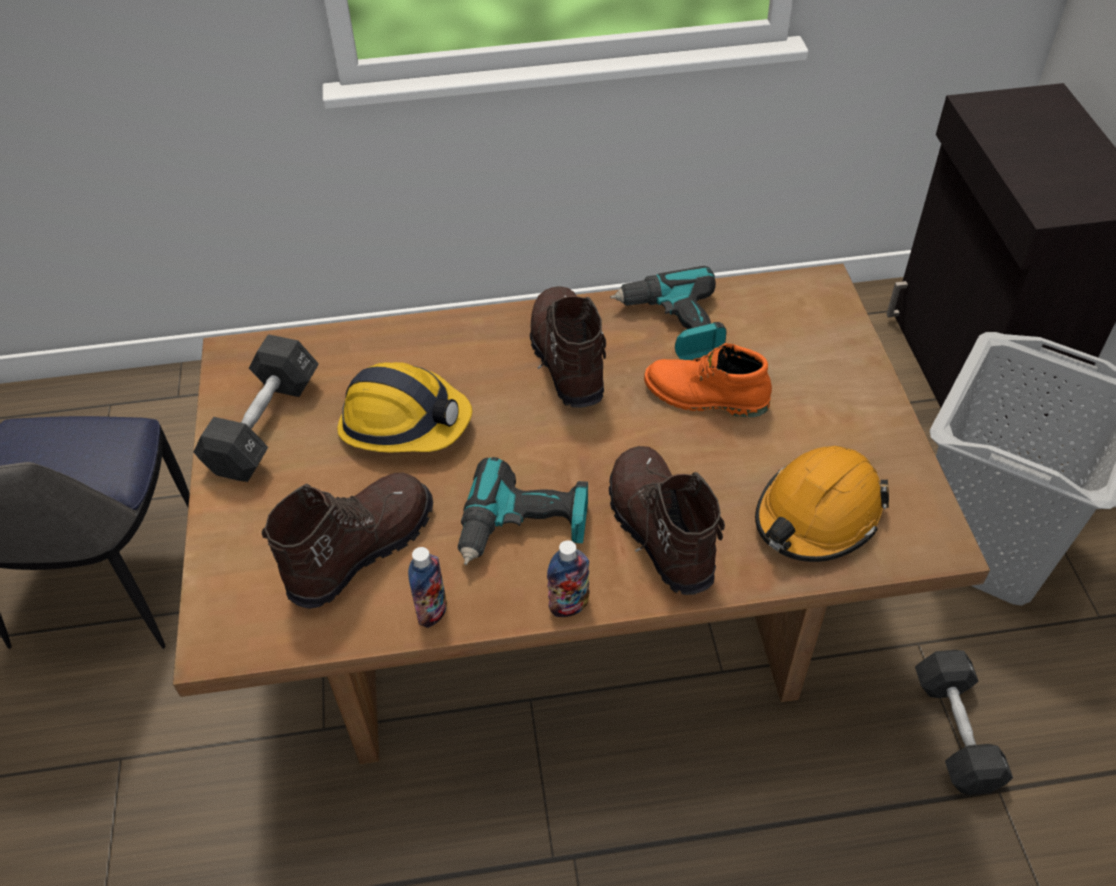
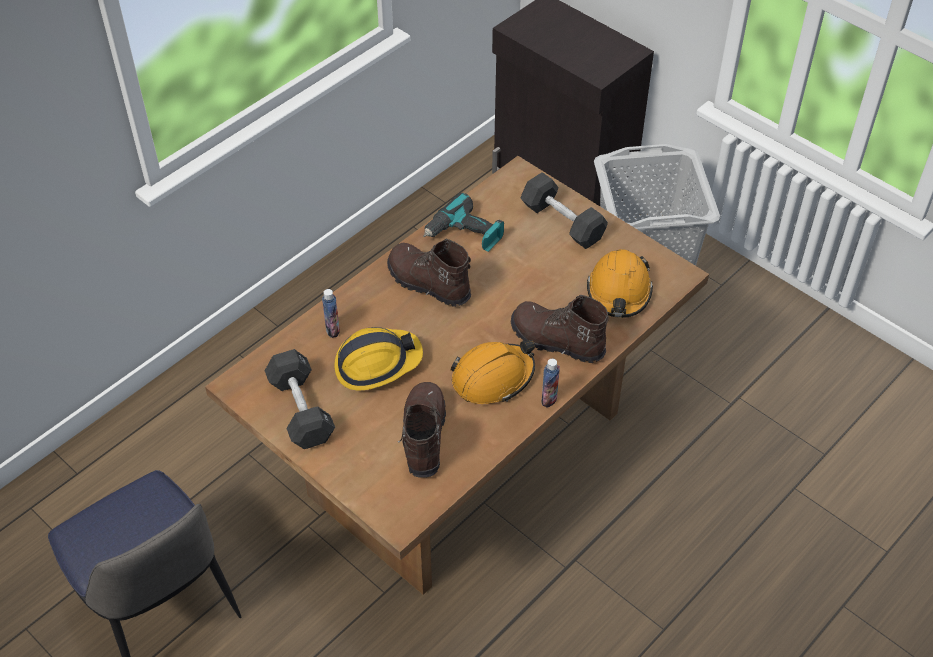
camera: 40 degrees left, 0 degrees up
(432, 612) = (489, 441): bottle -> bottle (332, 330)
(524, 528) = (493, 378): power drill -> orange hard hat
(704, 397) = (516, 264): orange boot -> none
(955, 731) = (700, 382): black dumbbell -> black dumbbell (562, 222)

